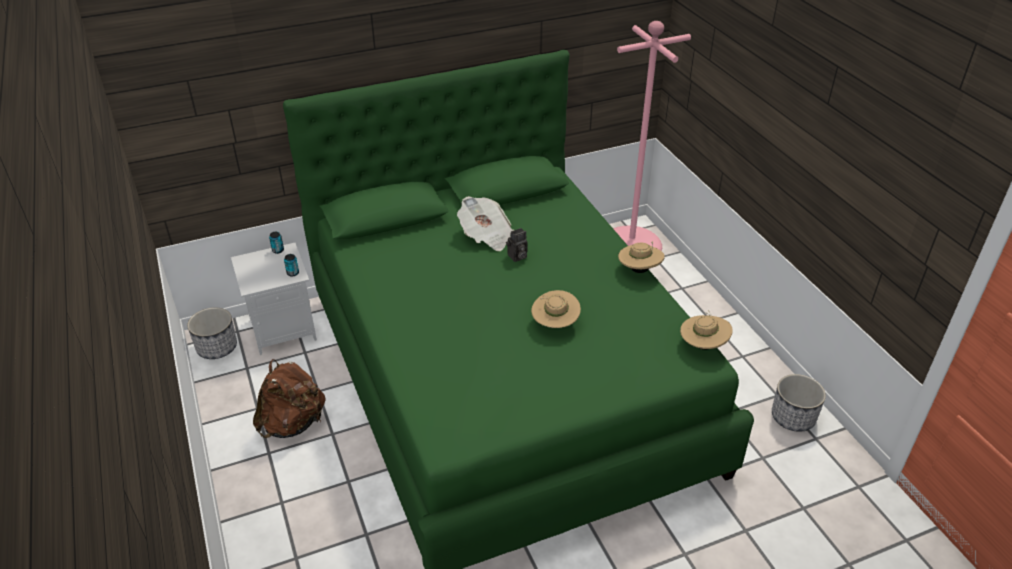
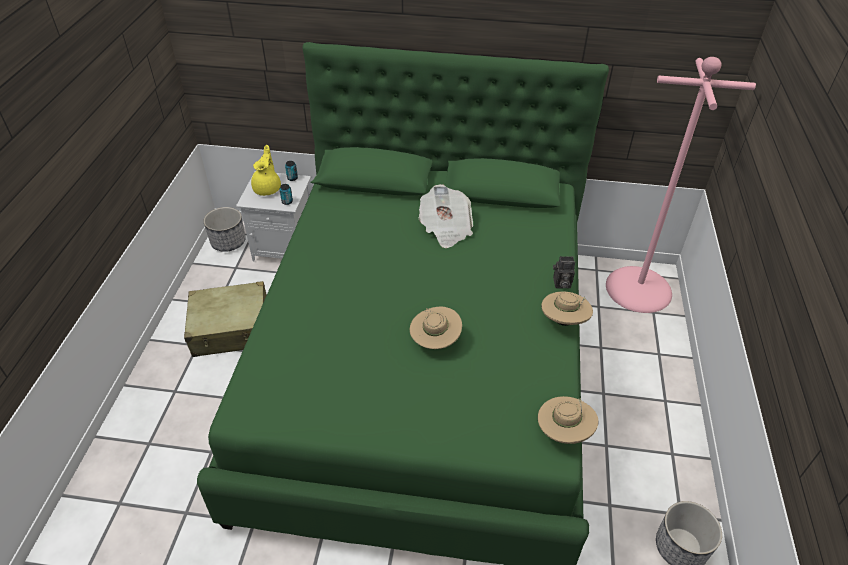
camera: 30 degrees right, 5 degrees up
(261, 268) = (268, 188): none -> yellow teapot
(293, 423) = (232, 329): brown backpack -> beige suitcase
(517, 257) = (456, 260): camera -> camera (561, 284)

